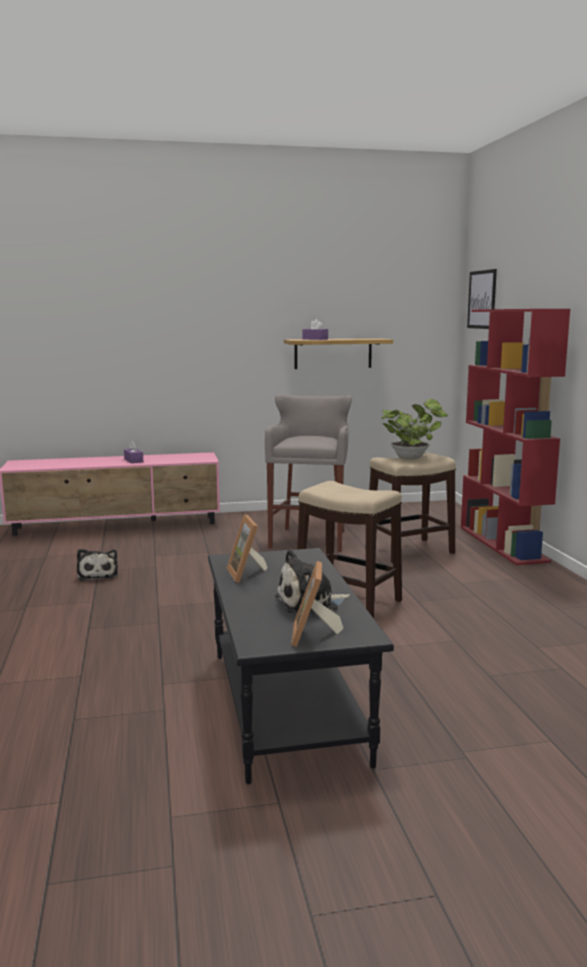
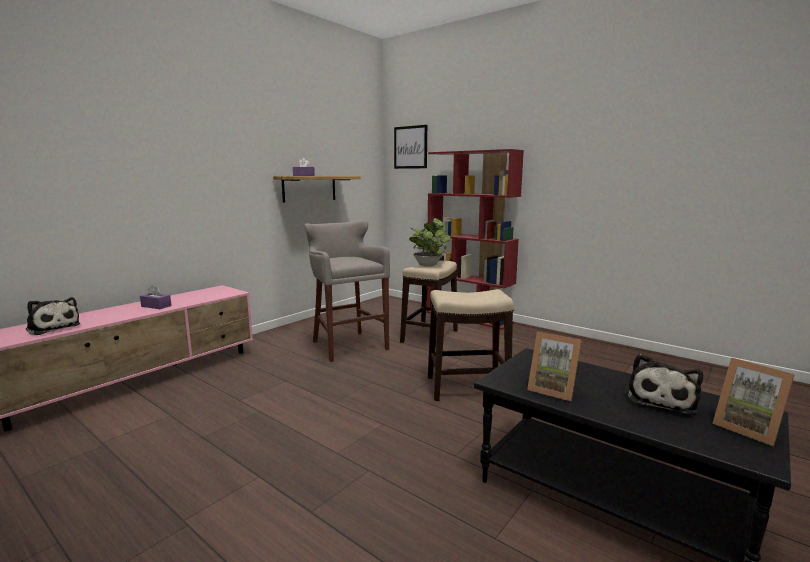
camera: 40 degrees left, 0 degrees up
(98, 575) = (211, 442): plush toy -> plush toy (53, 327)

